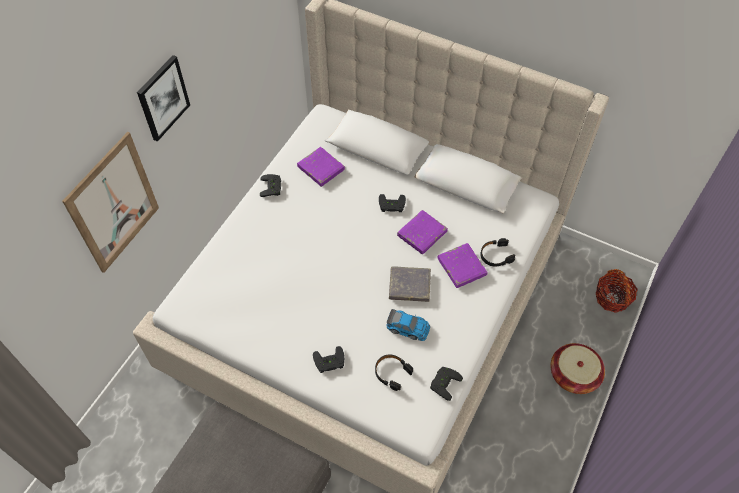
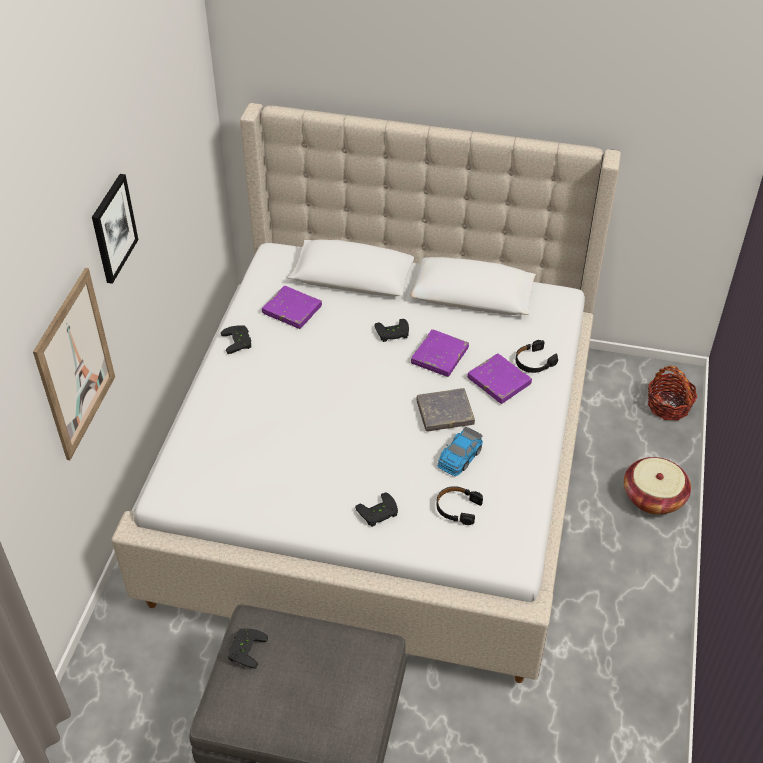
camera: 15 degrees left, 10 degrees down
(408, 328) = (459, 457): toy car -> toy car turned 120 degrees clockwise
(443, 382) = (522, 505): black game controller -> black game controller (245, 648)

